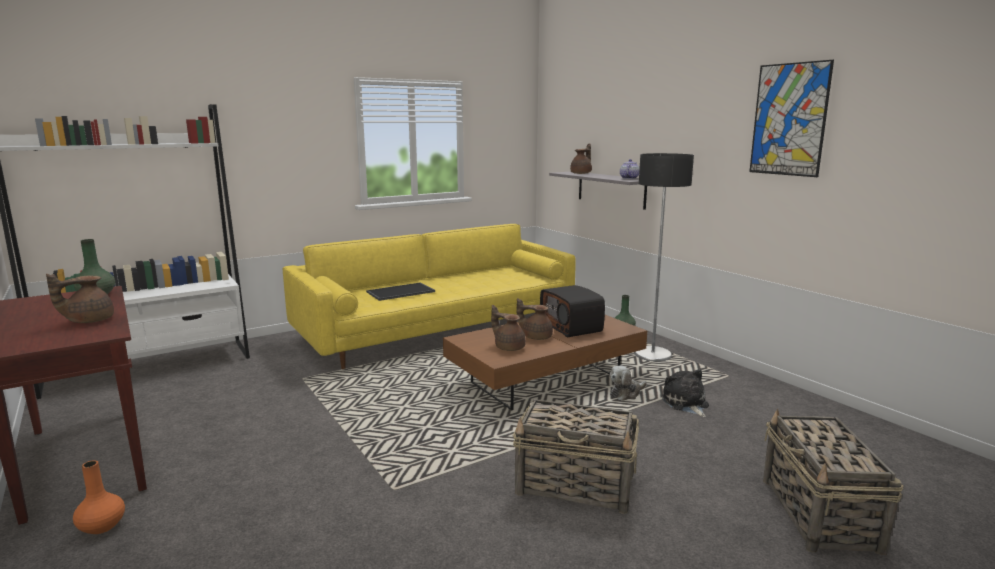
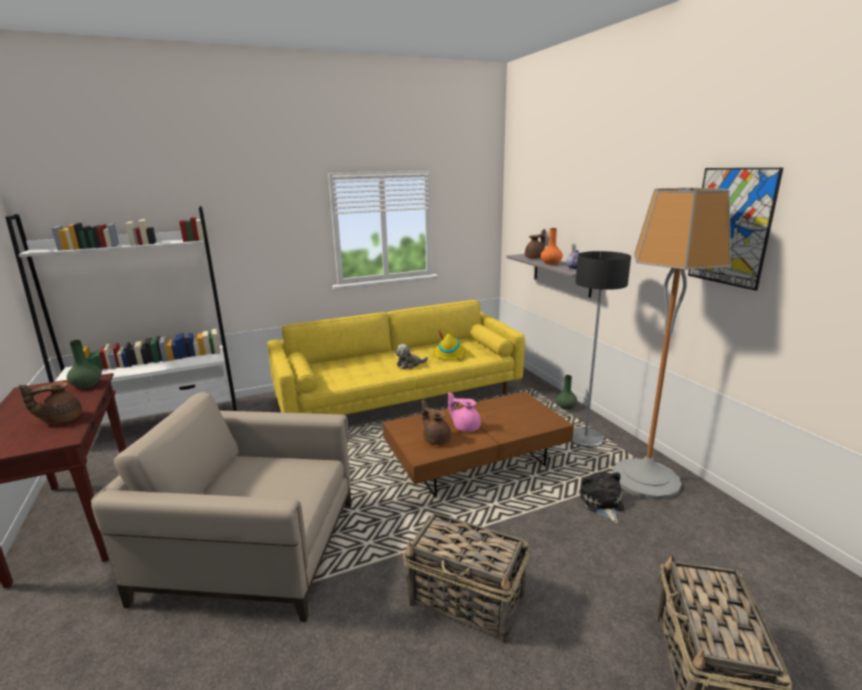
camera: 10 degrees right, 5 degrees up
(102, 526) = (62, 598): orange vase -> orange vase (551, 263)
(322, 467) = (253, 550): none -> beige armchair
(400, 292) = (362, 367): tray -> none
(494, 279) = (449, 354): none -> yellow hat
(536, 337) = (465, 427): brown teapot -> pink teapot
(572, 327) = (503, 416): radio -> none
(626, 394) = (547, 486): plush toy -> plush toy (409, 365)
(722, 383) = (645, 479): none -> floor lamp

